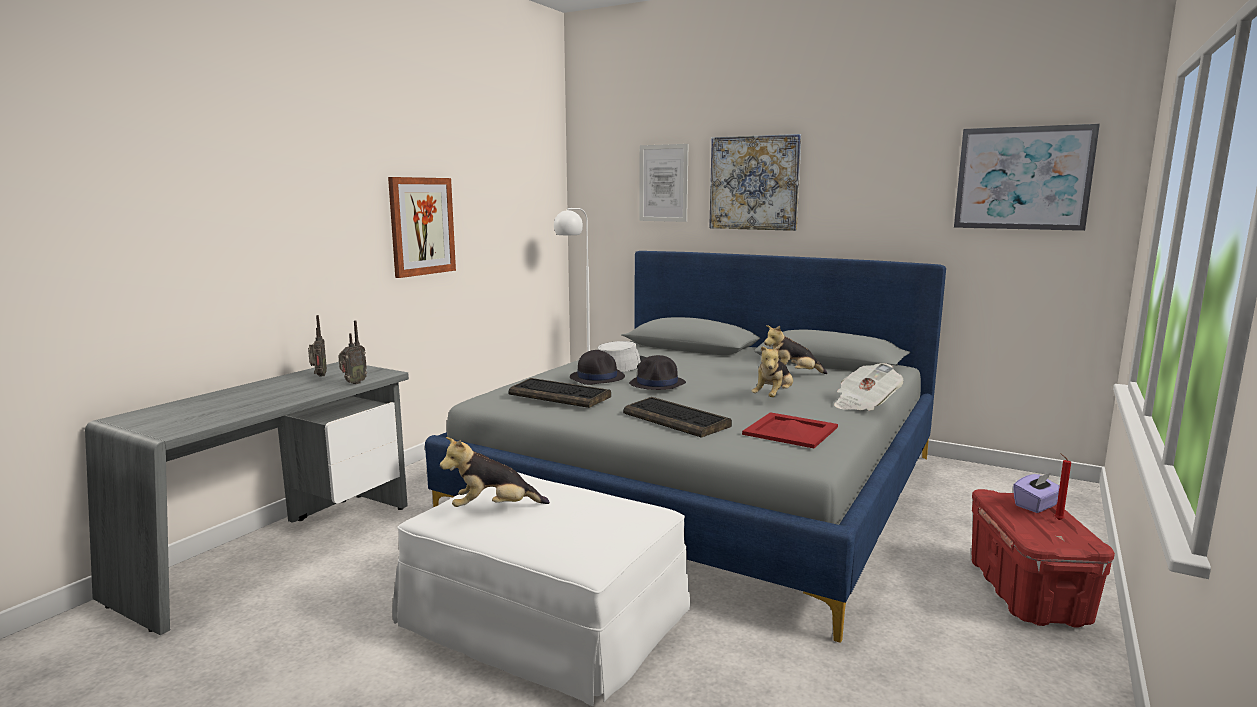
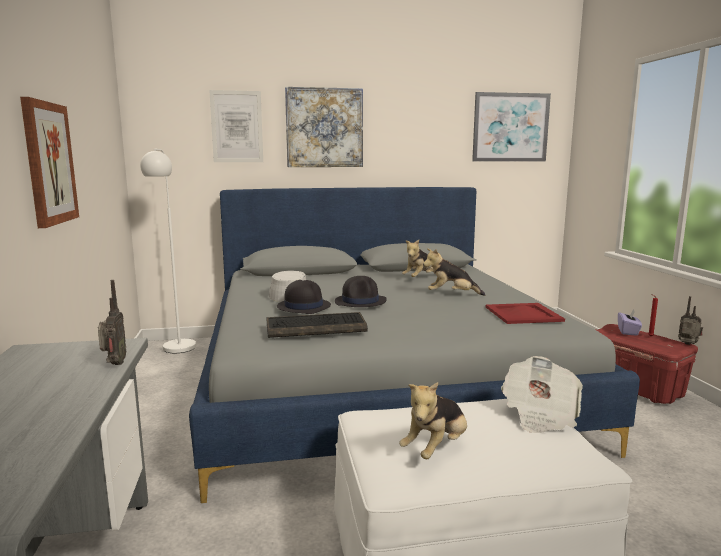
camera: 40 degrees left, 0 degrees up
(318, 376) = (35, 368): radio -> radio (688, 344)
(677, 420) = (443, 324): keyboard -> none
(773, 397) = (451, 295): plush toy -> plush toy turned 105 degrees clockwise
(864, 404) = (507, 288): newspaper -> newspaper (539, 414)

